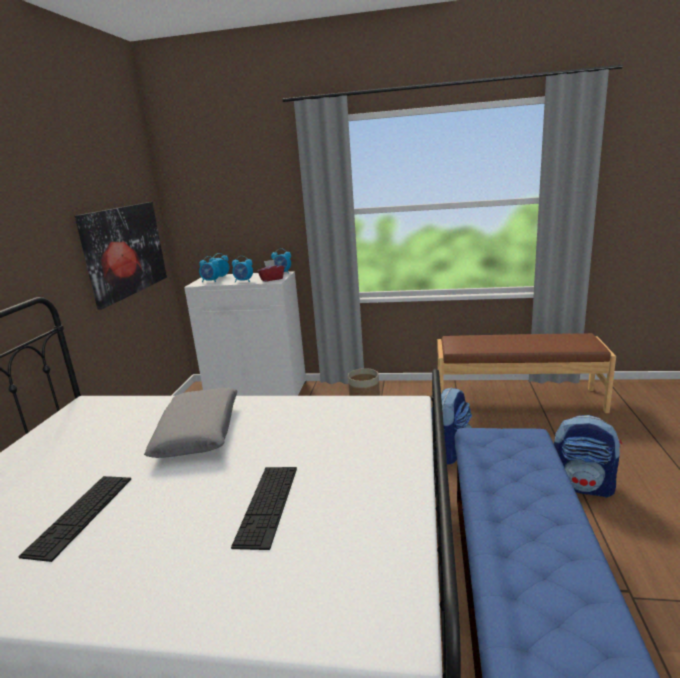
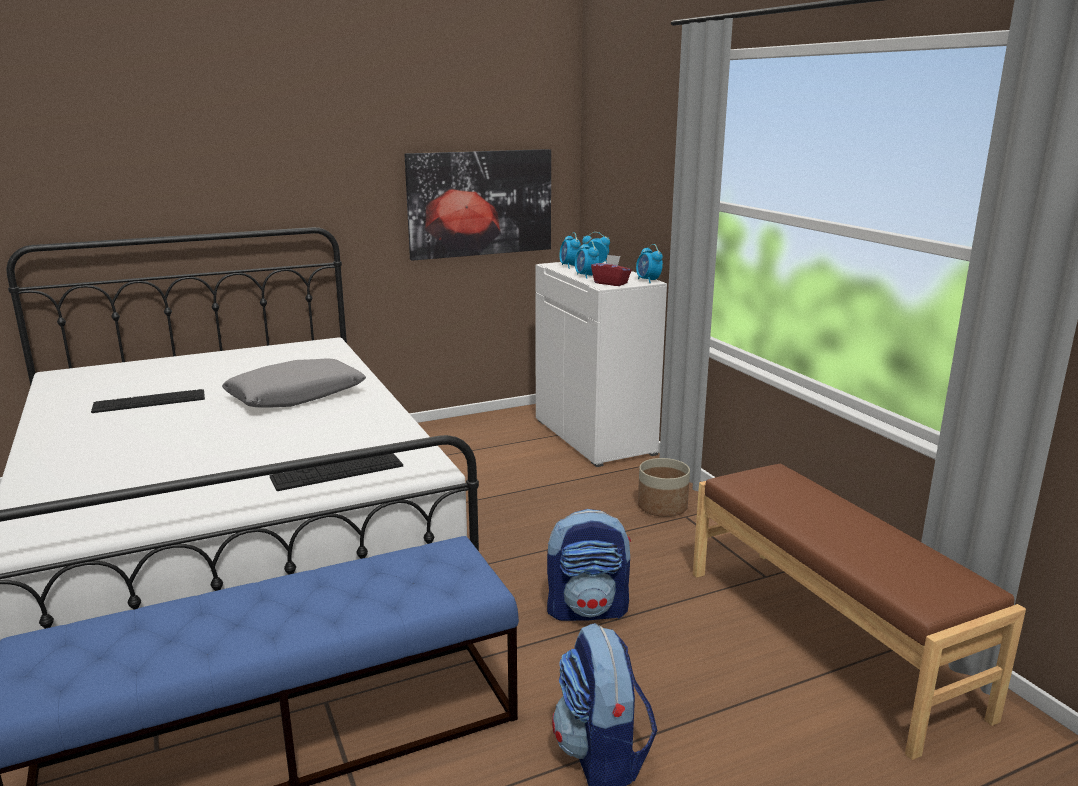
camera: 55 degrees right, 0 degrees up
(267, 504) = (182, 455): keyboard -> keyboard (337, 471)

